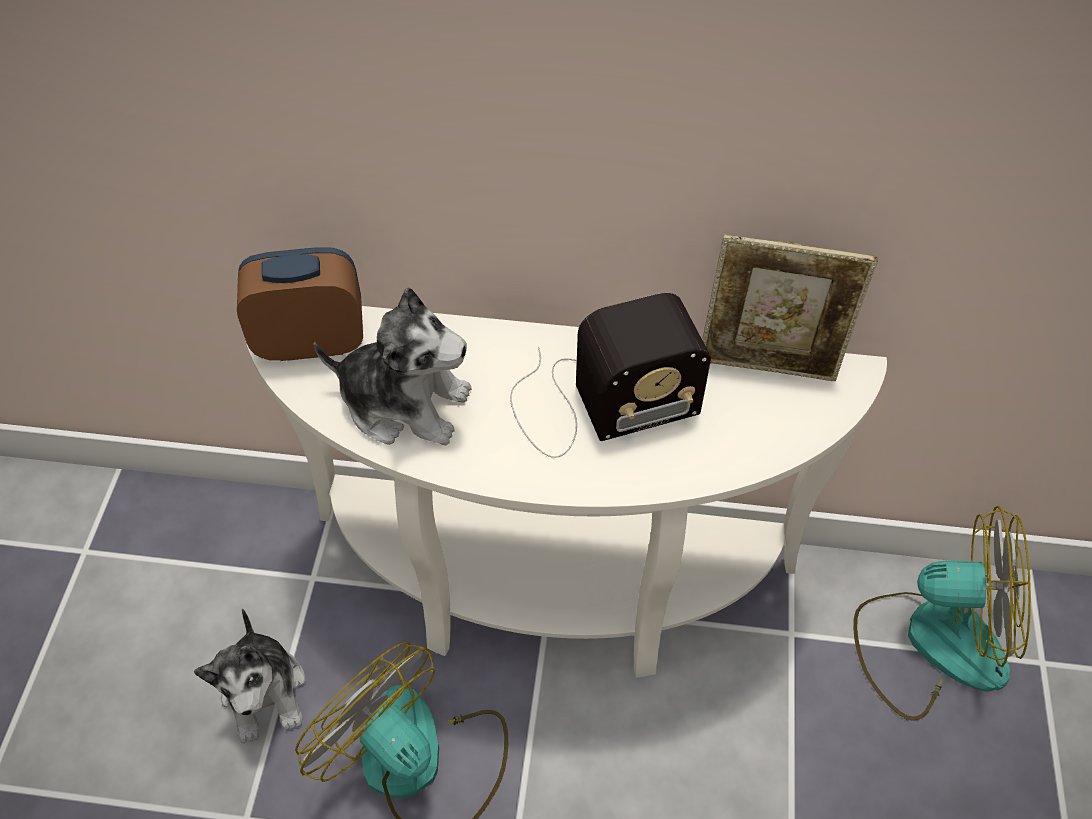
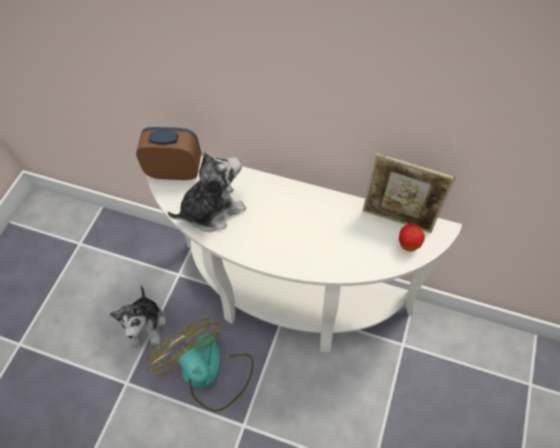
camera: 15 degrees right, 5 degrees up
(405, 403) = (212, 209): plush toy -> plush toy turned 60 degrees counterclockwise
(596, 403) = (305, 224): radio -> none
(800, 410) = (408, 245): none -> apple
(930, 641) = (473, 362): fan -> none

